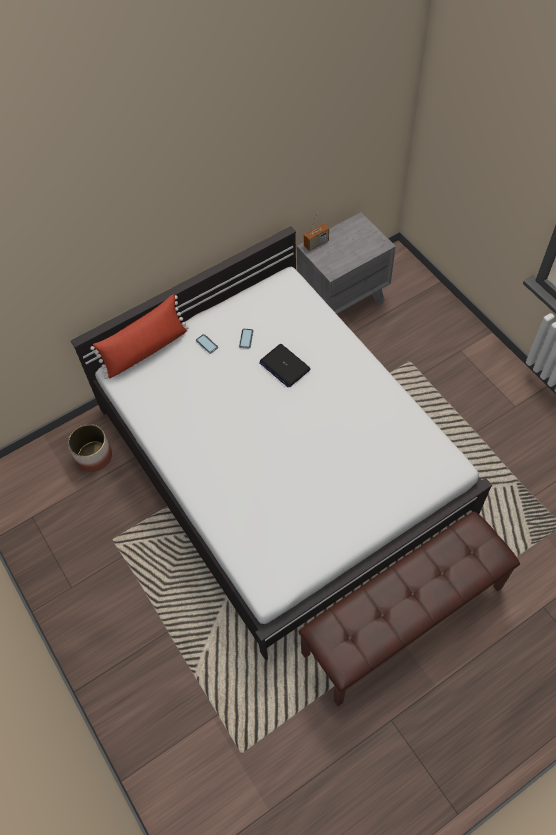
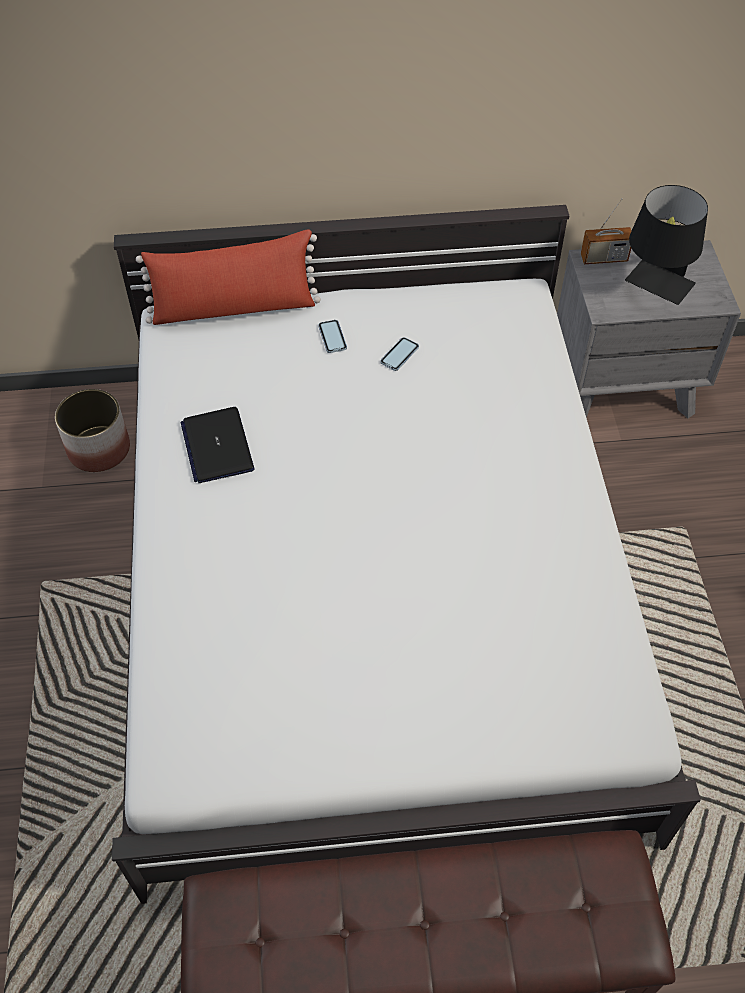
camera: 25 degrees right, 5 degrees down
(284, 366) = (435, 421): laptop -> laptop (217, 446)
(349, 250) = (654, 289): none -> black table lamp

